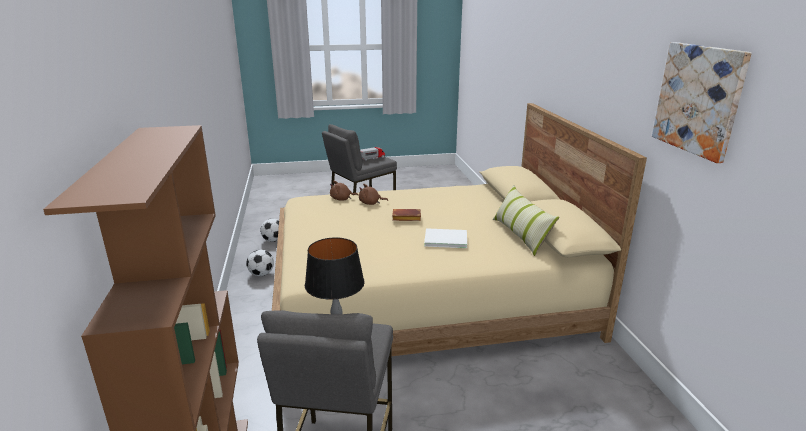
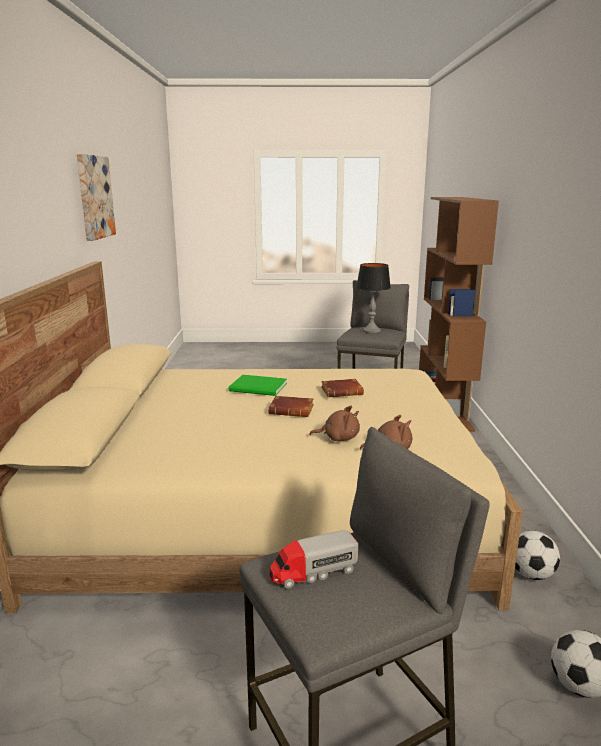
camera: 170 degrees left, 5 degrees down
(373, 241) = (342, 391): none -> brown book
(444, 239) = (259, 387): white book -> green book
(520, 235) = (167, 387): pillow -> none

